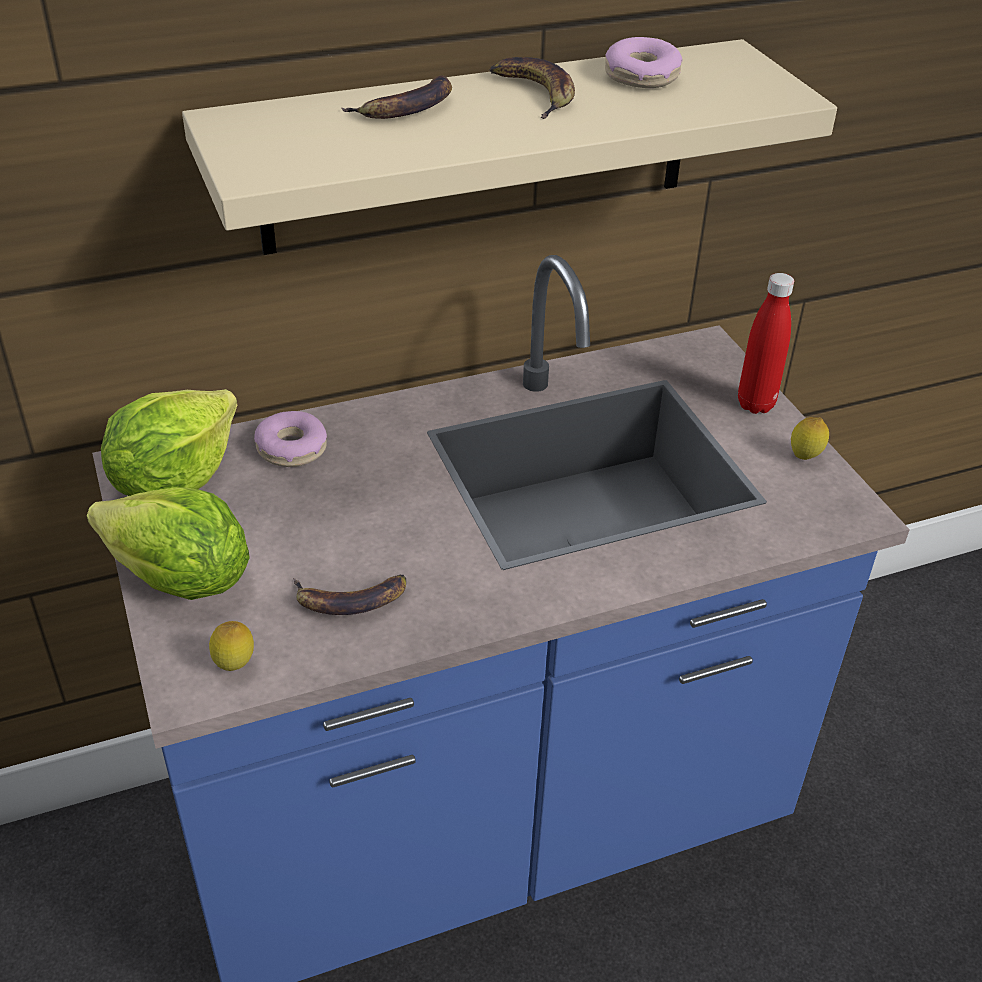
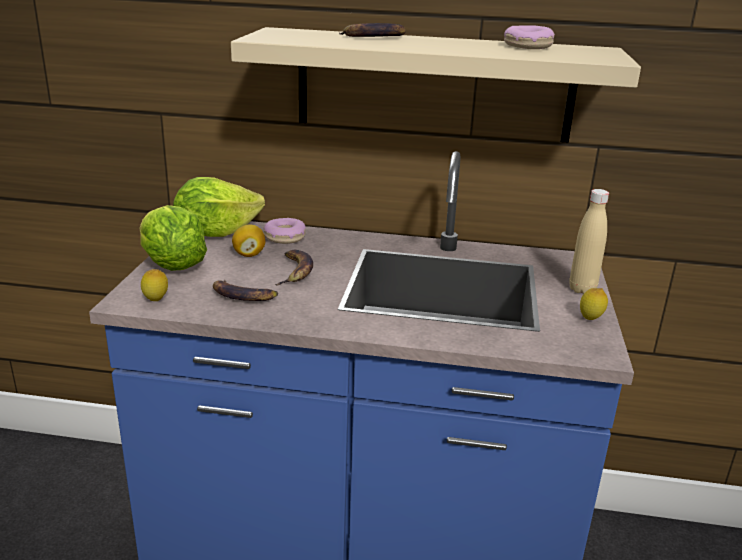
camera: 30 degrees right, 15 degrees down
(275, 508) = (249, 254): none -> lemon
(533, 93) = (452, 42): banana -> banana (294, 271)
(755, 404) = (582, 289): red bottle -> beige bottle

